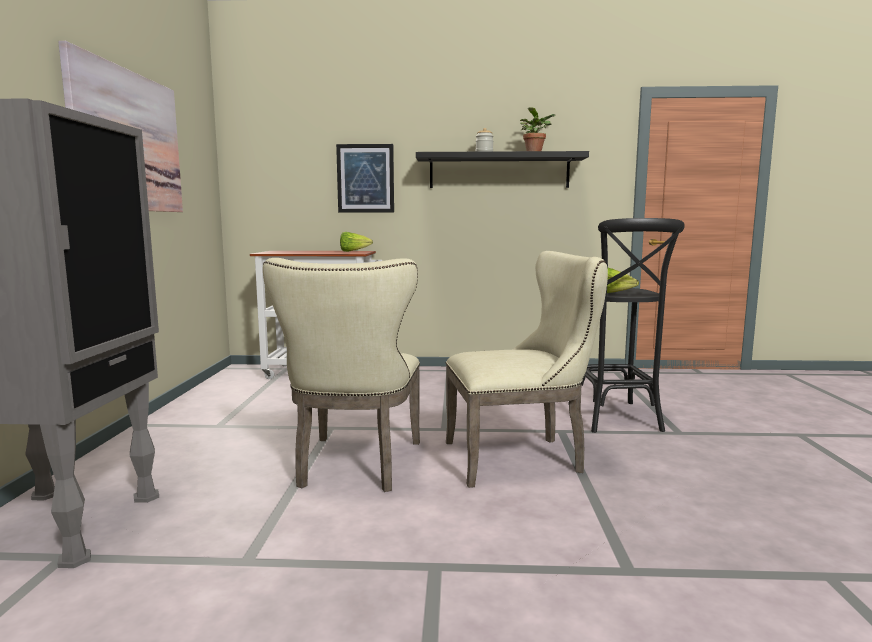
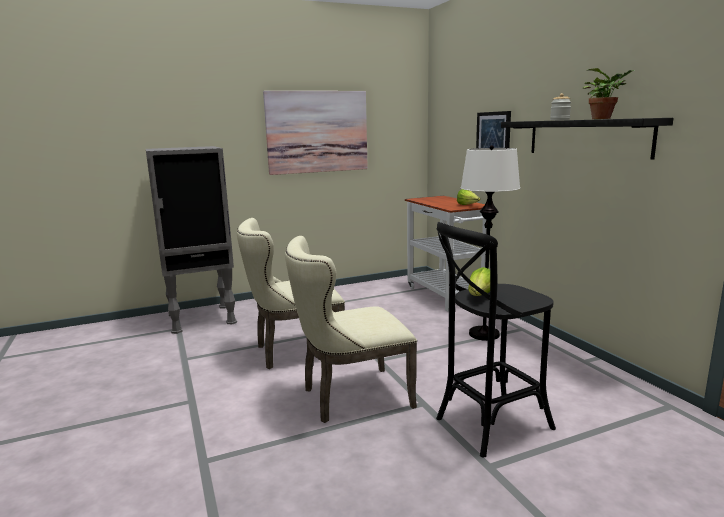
camera: 65 degrees right, 5 degrees up
(441, 382) = (484, 334): none -> white floor lamp
(522, 458) = (350, 397): beige chair -> beige chair turned 105 degrees clockwise

